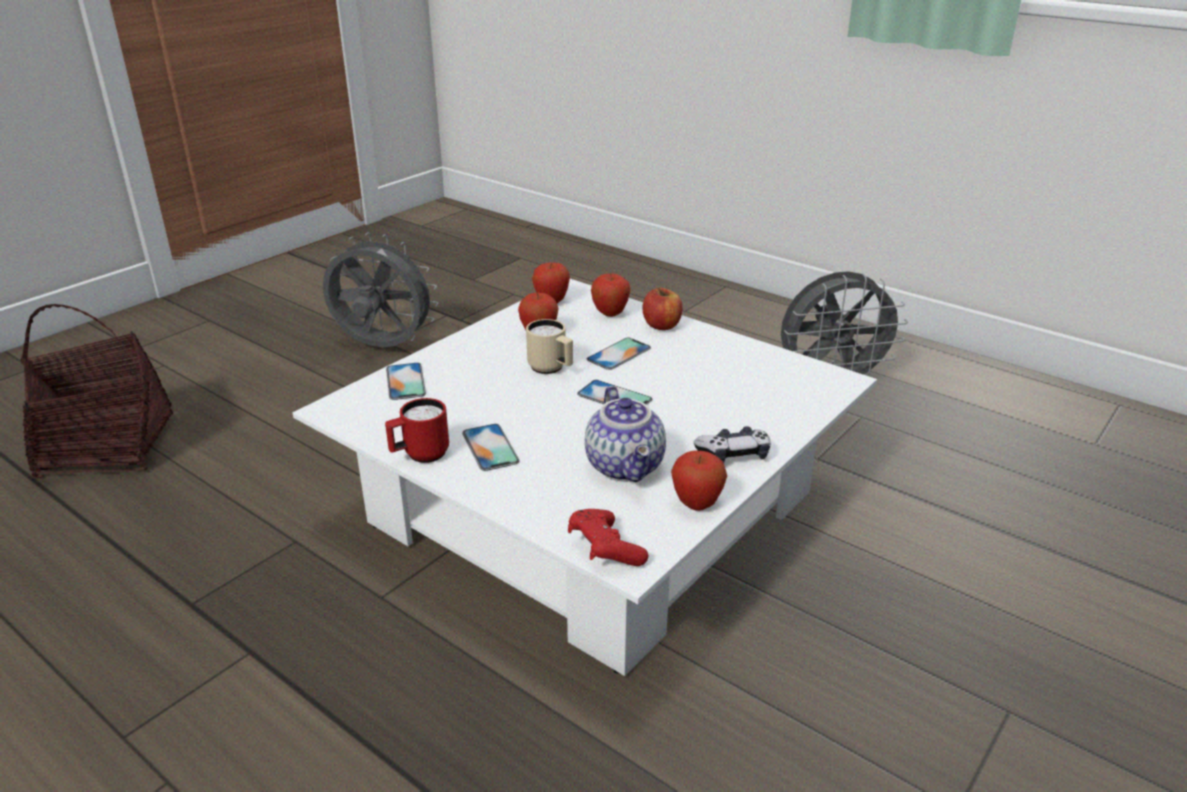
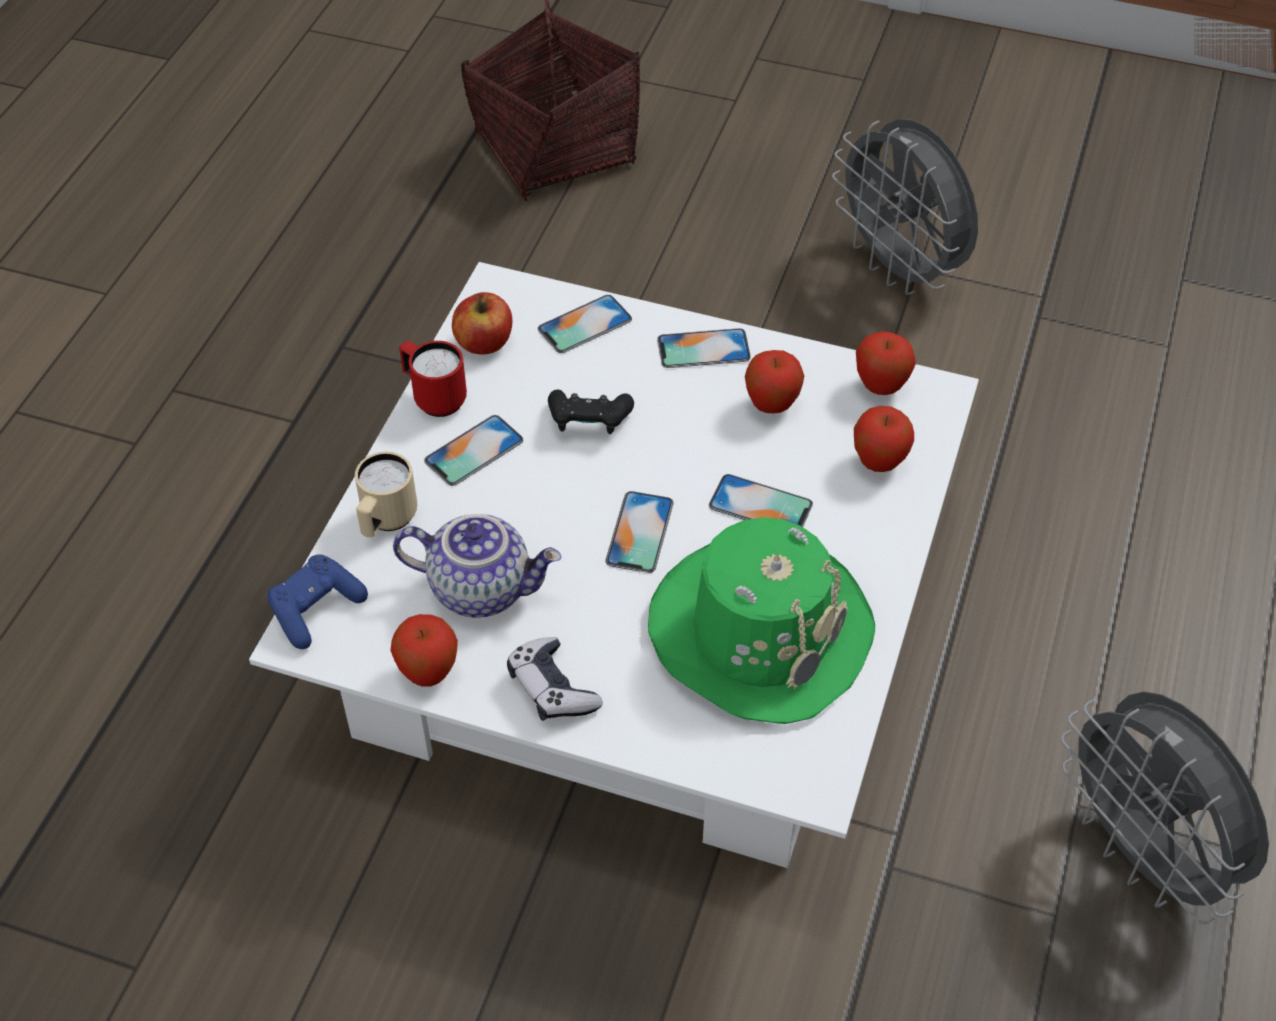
camera: 70 degrees right, 20 degrees up
(382, 348) = (900, 269): grey fan -> grey fan turned 150 degrees clockwise
(470, 346) = (703, 349): none -> phone
(501, 397) = (589, 422): none -> black game controller
(551, 369) = (682, 448): beige mug -> beige mug (386, 522)
(604, 550) = (316, 609): red game controller -> blue game controller
(627, 467) = (482, 587): teapot -> teapot turned 135 degrees counterclockwise
(662, 325) = (876, 531): apple -> apple (484, 342)
(719, 374) = (760, 631): none -> green hat

